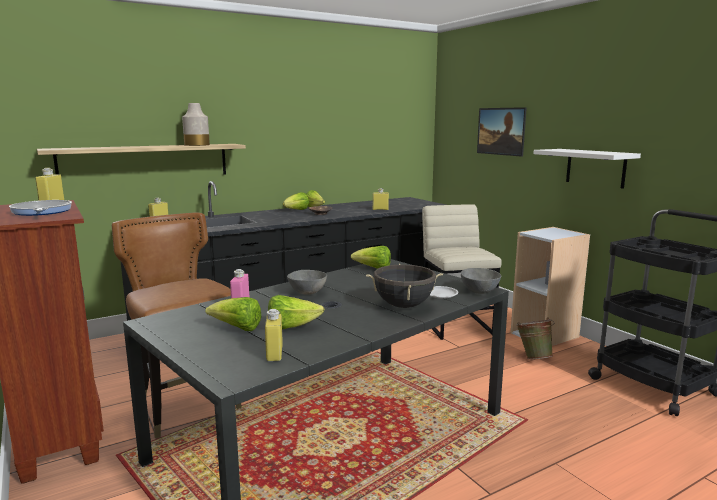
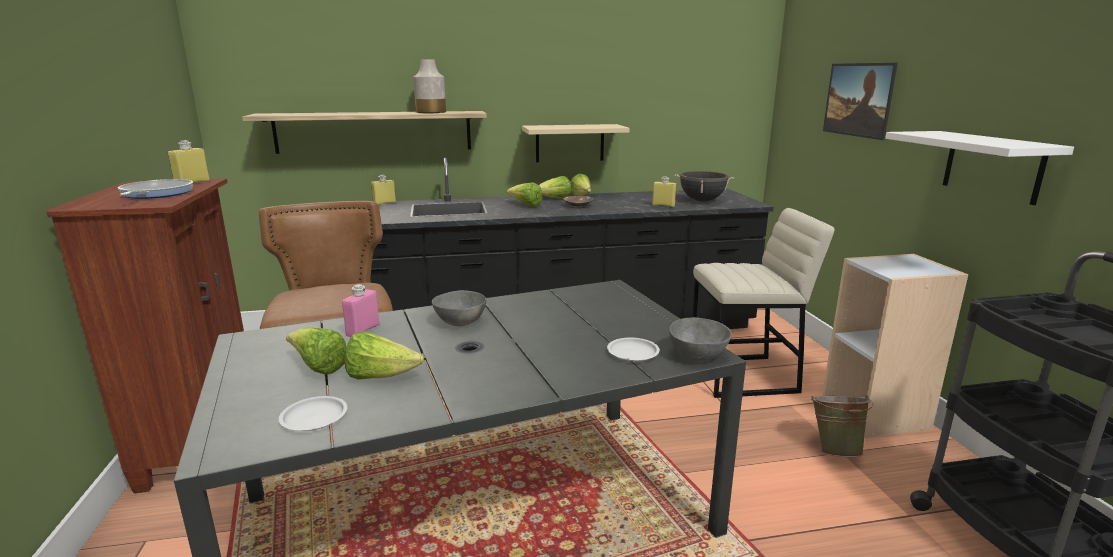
camera: 20 degrees right, 5 degrees up
(274, 353) = (314, 417): yellow bottle -> white plate
(300, 167) = (570, 143): none -> beige shelf
(374, 269) = (583, 296): lettuce -> lettuce (526, 205)
(403, 306) = (561, 365): black cooking pot -> black cooking pot (702, 201)
(455, 324) = (745, 376): beige chair -> beige chair turned 75 degrees clockwise

